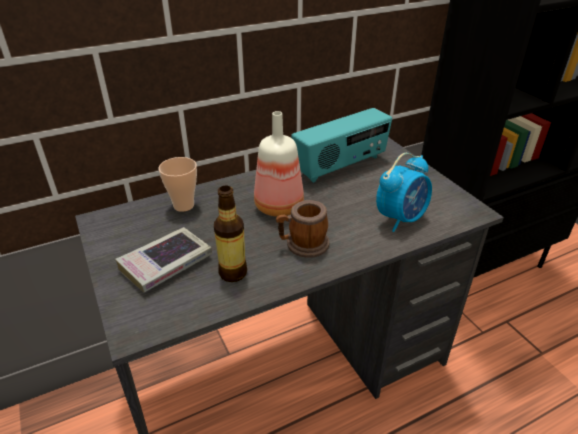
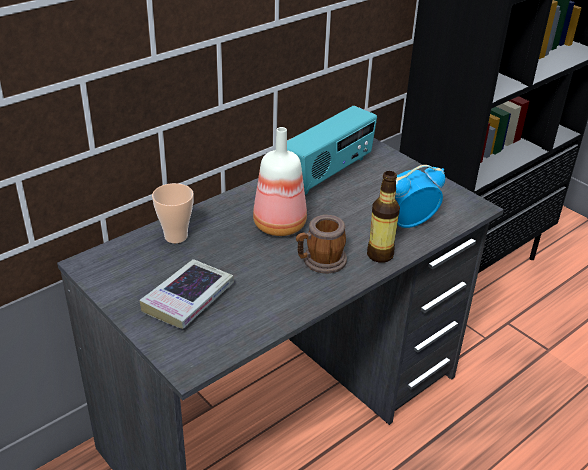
camera: 15 degrees left, 0 degrees up
(233, 273) = (261, 298): bottle -> bottle (380, 255)
(401, 218) = (407, 223): alarm clock -> alarm clock turned 150 degrees counterclockwise

